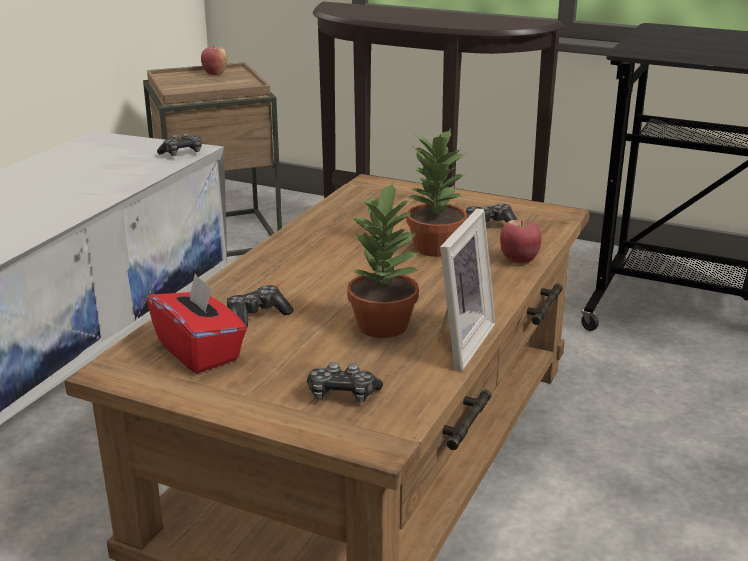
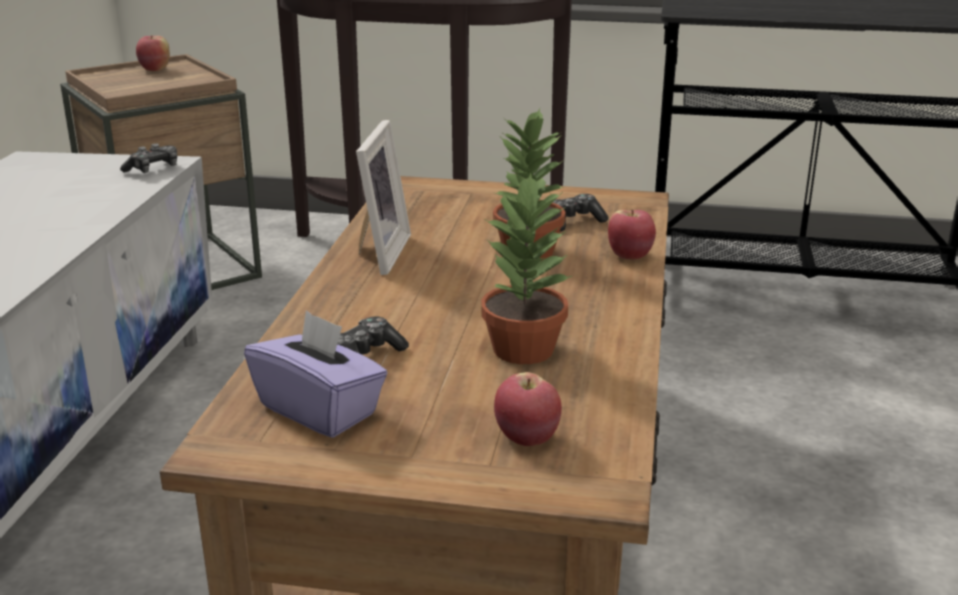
camera: 15 degrees left, 0 degrees up
(200, 351) = (319, 410): red tissue box -> purple tissue box
(342, 395) = (527, 438): game controller -> apple
(457, 342) = (620, 358): picture frame -> picture frame (377, 253)

